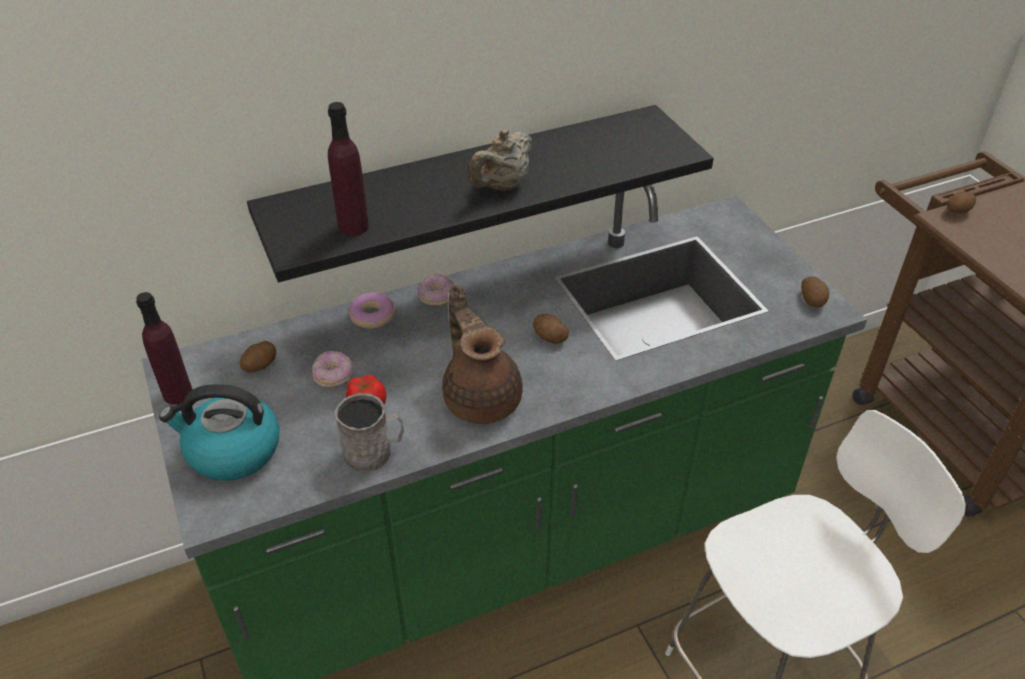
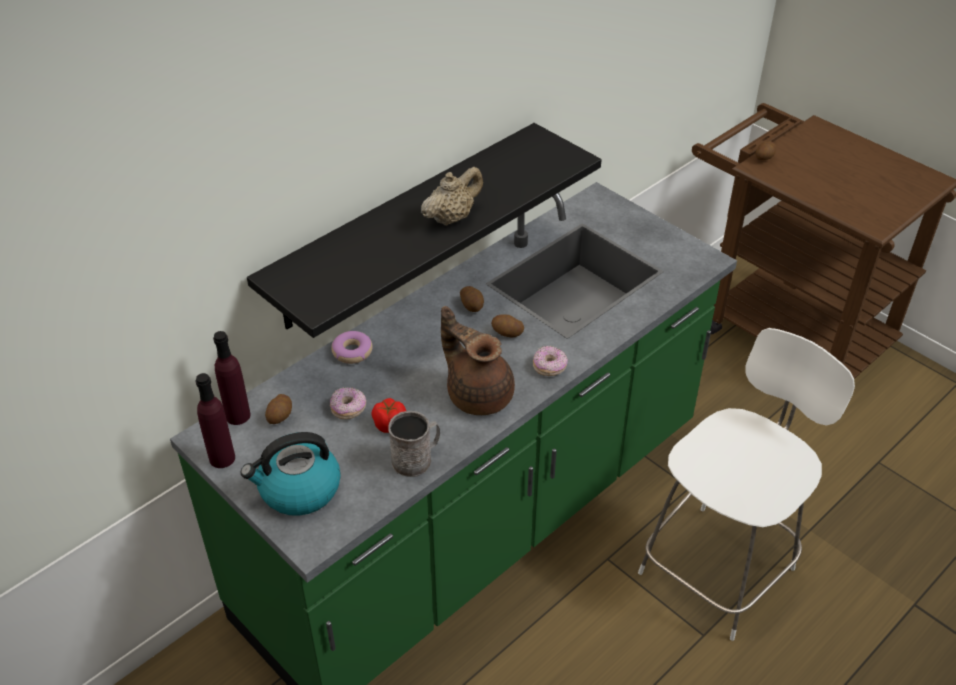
camera: 20 degrees left, 0 degrees up
(353, 227) = (352, 278): purple bottle -> purple bottle (238, 415)
(437, 297) = (398, 323): donut -> donut (549, 367)
(502, 186) = (452, 217): beige teapot -> beige teapot turned 150 degrees counterclockwise
(813, 300) = (692, 255): potato -> potato (472, 305)

